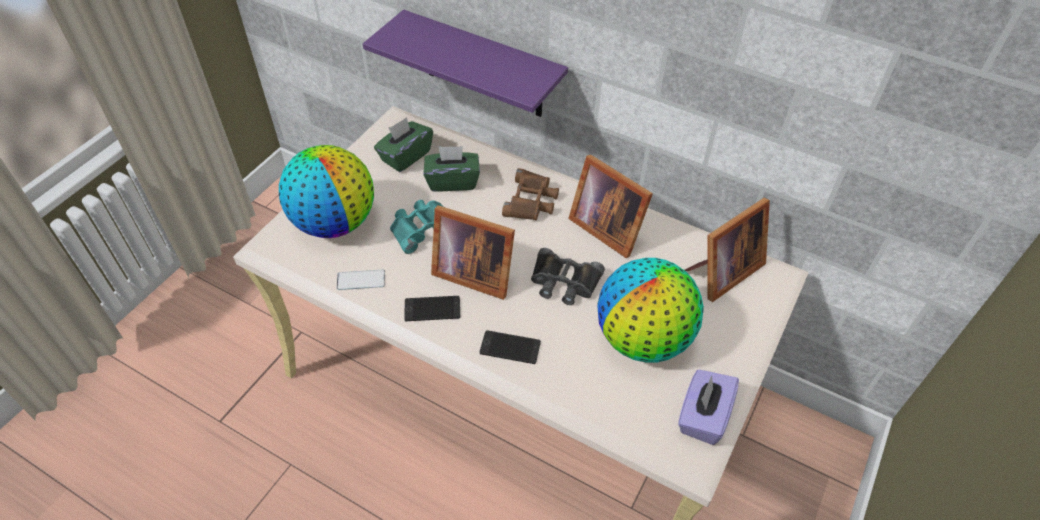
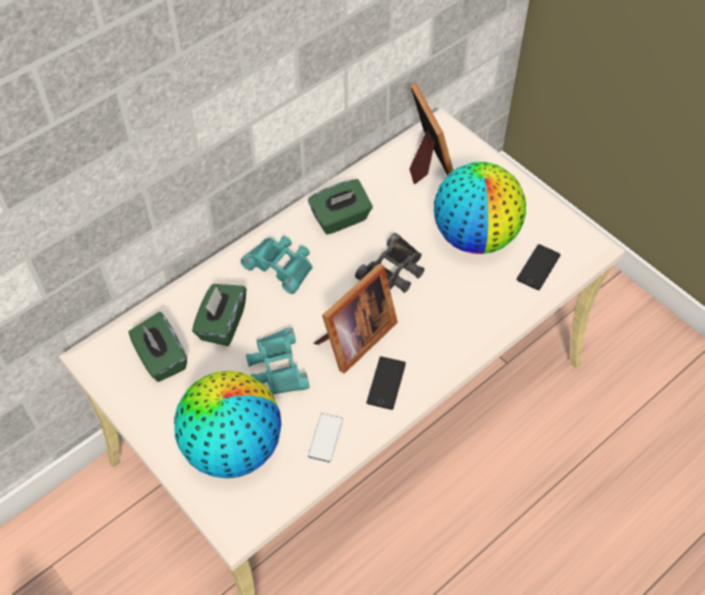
camera: 70 degrees left, 5 degrees up
(483, 66) = (143, 219): purple shelf -> none
(510, 347) = (452, 333): phone -> phone (538, 267)
(531, 201) = (281, 265): brown binoculars -> turquoise binoculars
(606, 227) = (341, 219): picture frame -> green tissue box
(702, 416) = (559, 225): purple tissue box -> none

